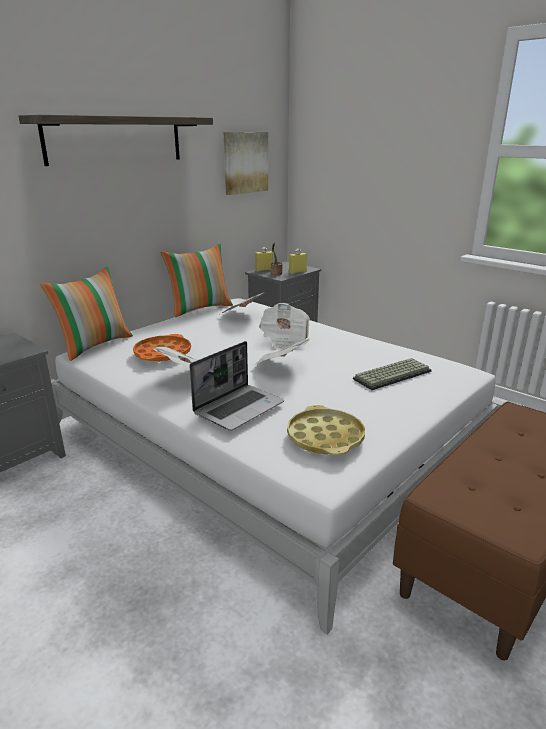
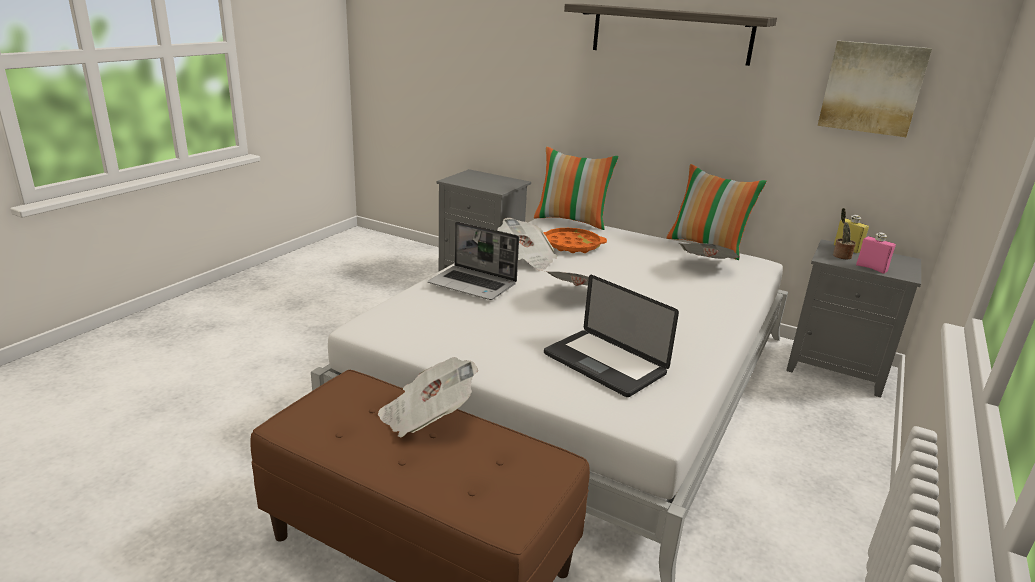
camera: 75 degrees right, 0 degrees up
(284, 340) = (655, 295): newspaper -> newspaper (426, 417)
(297, 272) = (871, 268): yellow bottle -> pink bottle
(325, 437) = (435, 326): yellow tray -> none
(392, 374) = (604, 364): keyboard -> laptop

